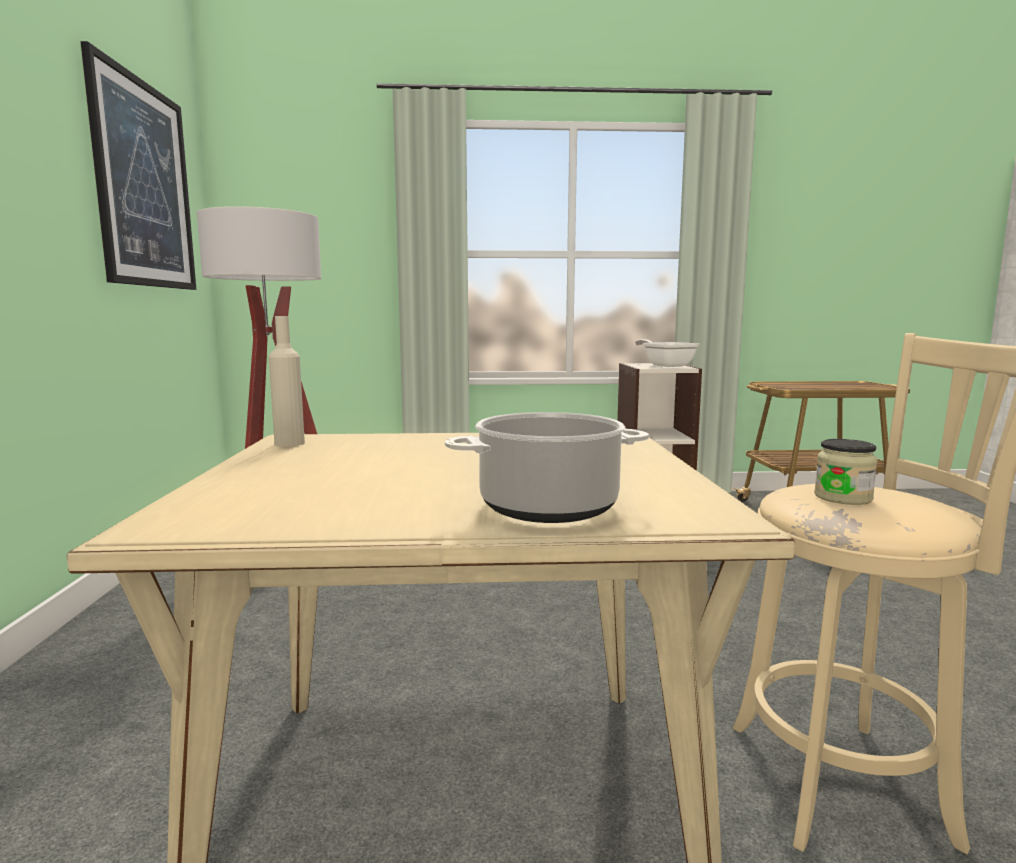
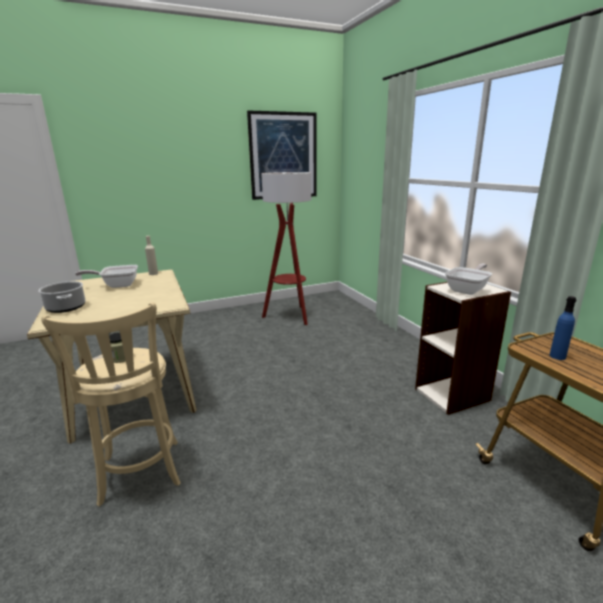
camera: 70 degrees right, 10 degrees up
(356, 468) = (117, 285): none -> frying pan
(803, 387) = (557, 356): none -> blue bottle

